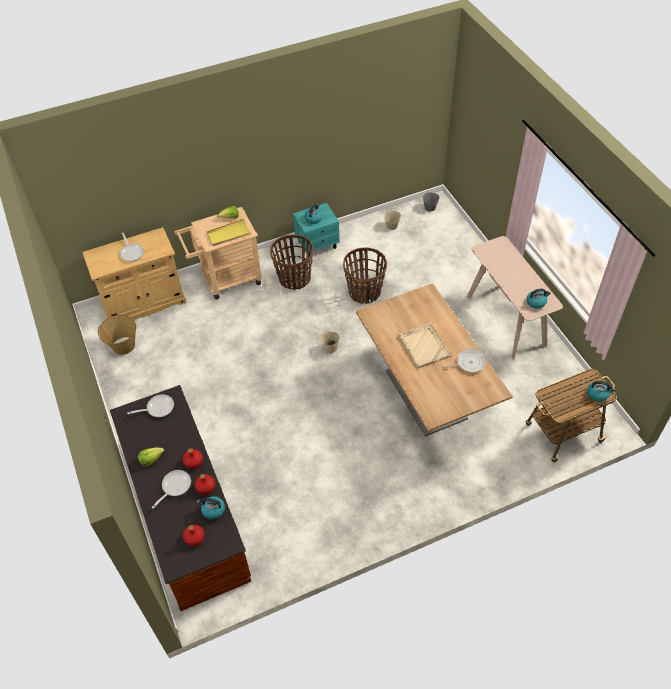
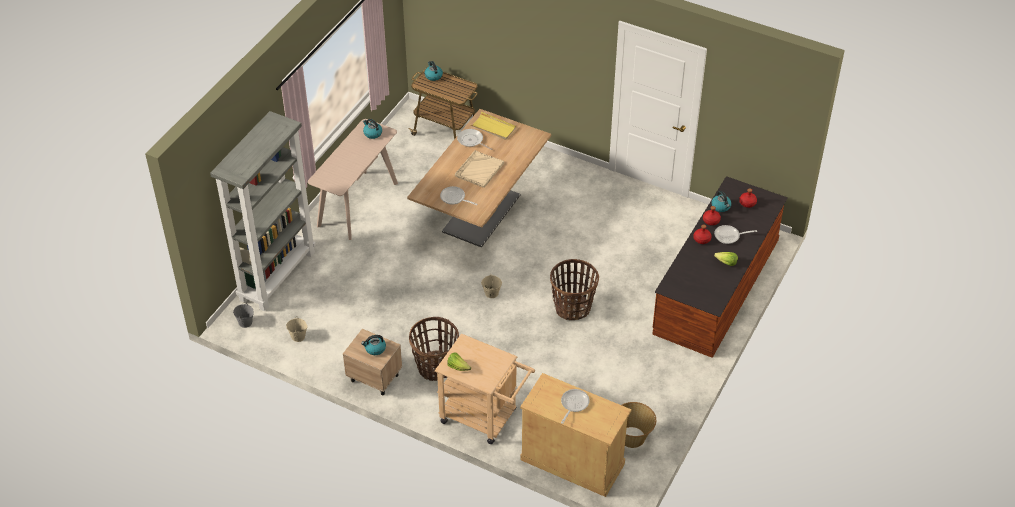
camera: 130 degrees left, 5 degrees down
(157, 408) = (687, 289): frying pan -> frying pan (454, 198)
(228, 234) = (480, 353): yellow tray -> yellow tray (493, 127)
(318, 244) = (374, 377): turquoise nightstand -> beige nightstand
(364, 292) = (406, 307): basket -> basket (572, 307)
(462, 241) = (277, 275): none -> grey bookcase

